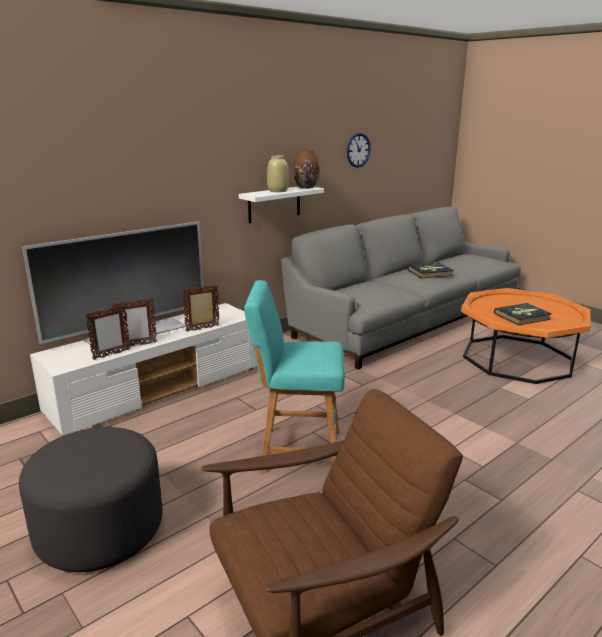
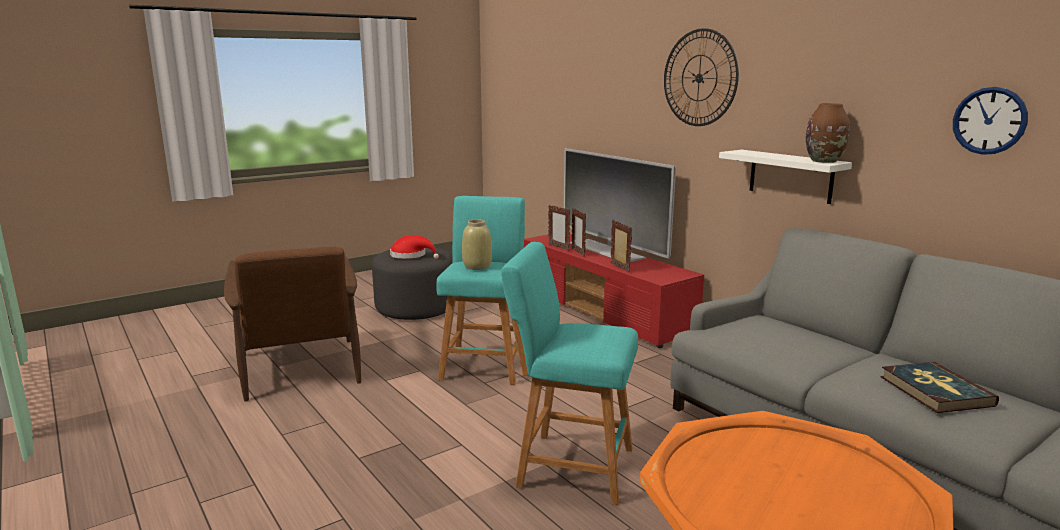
camera: 95 degrees right, 5 degrees down
(104, 454) = (411, 255): none -> red hat
(158, 389) = (604, 311): white tv stand -> red tv stand
(193, 139) = (699, 78): none -> wall clock
(278, 191) = (776, 155): beige vase -> beige vase (477, 267)
(452, 405) = (569, 466): none -> turquoise stool
(522, 316) = (750, 477): book -> none

